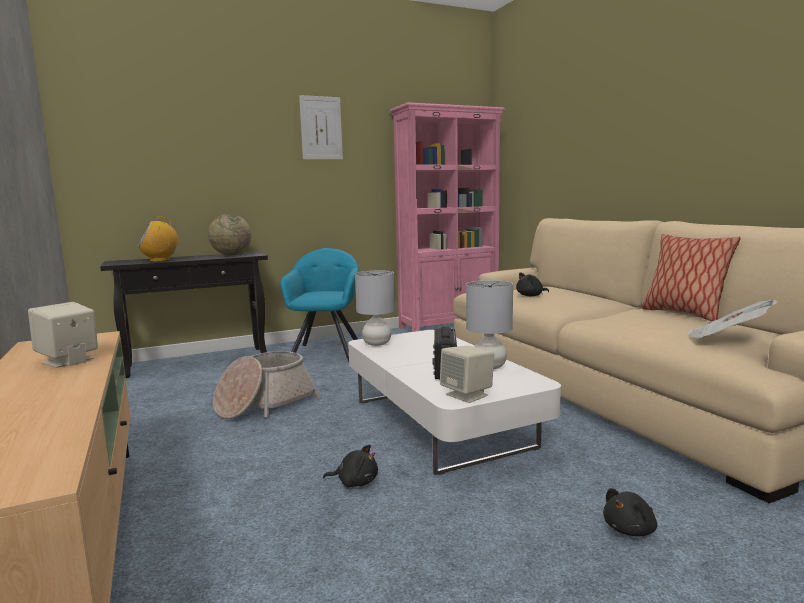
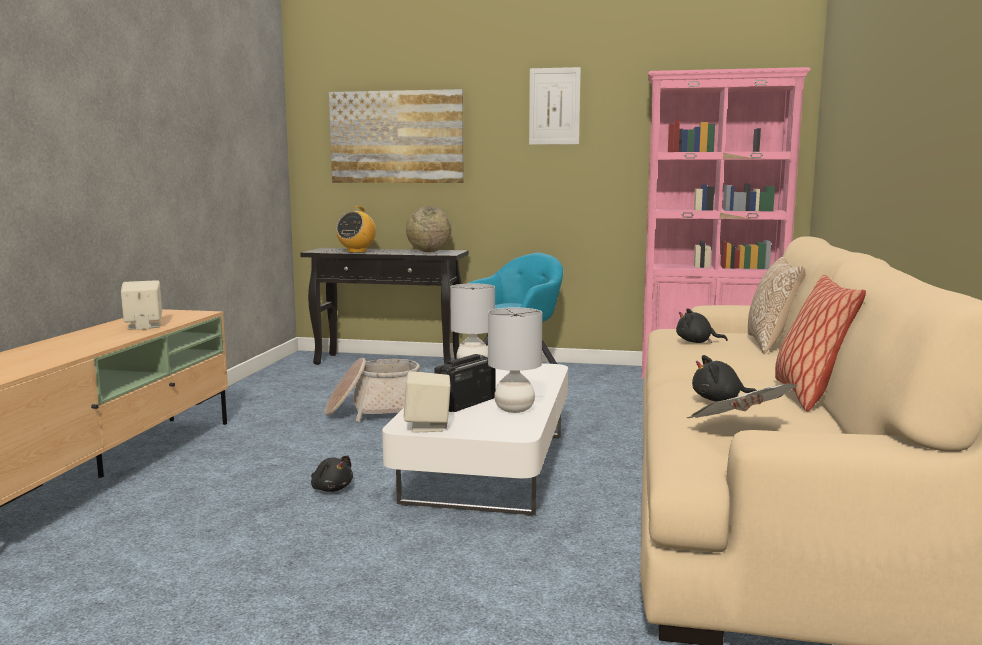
camera: 35 degrees right, 0 degrees up
(160, 260) = (357, 251): radio -> radio turned 75 degrees counterclockwise
(178, 151) = (396, 137): none -> picture
(570, 290) = (772, 344): none -> pillow
(630, 529) = (469, 600): black plush toy -> black plush toy (719, 400)

